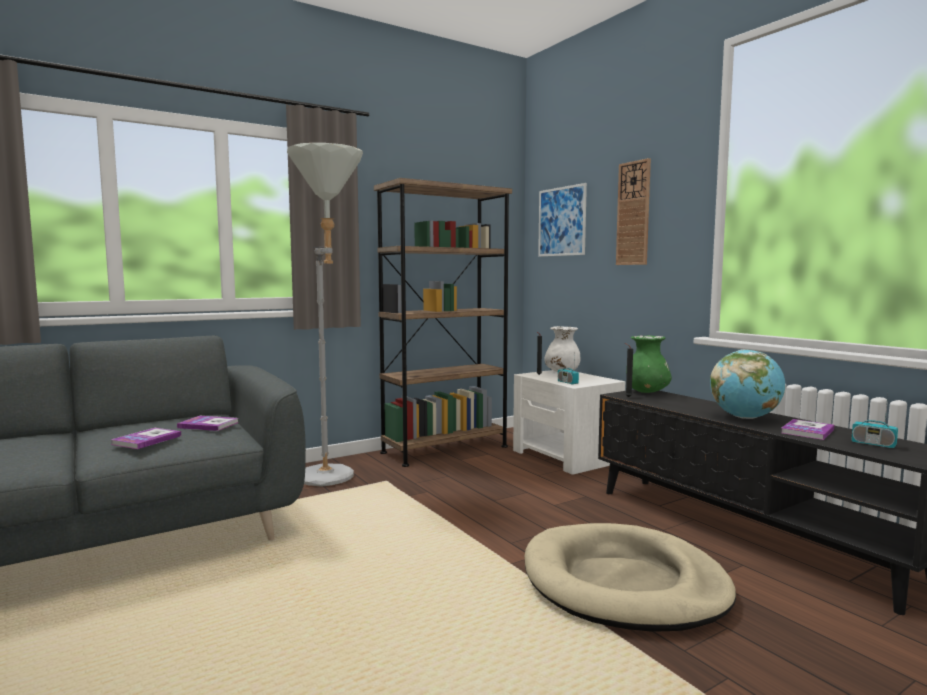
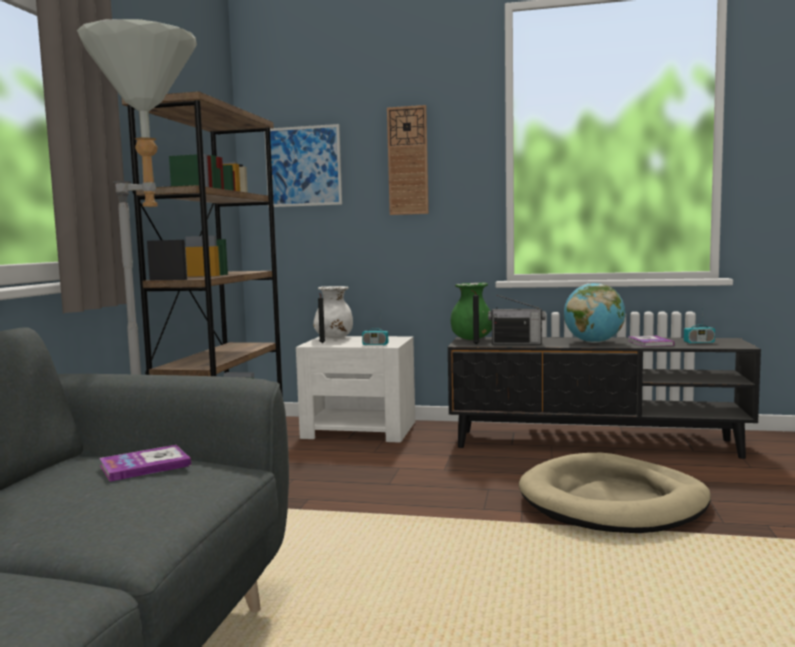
camera: 45 degrees left, 0 degrees up
(146, 440) = (131, 504): book -> none
(667, 403) = (516, 343): none -> radio

